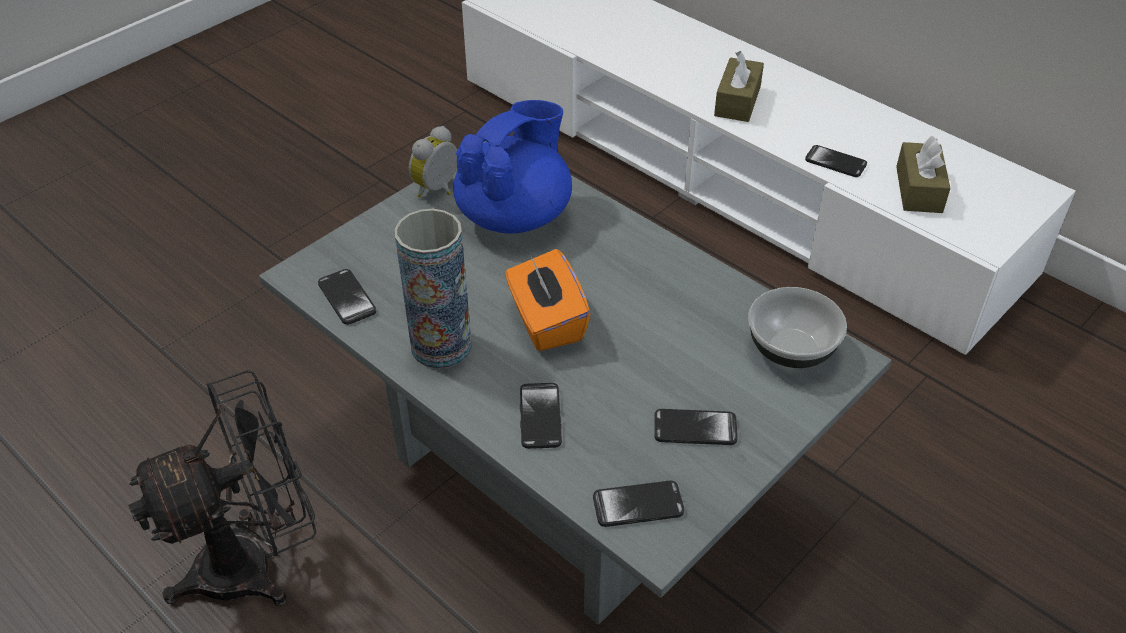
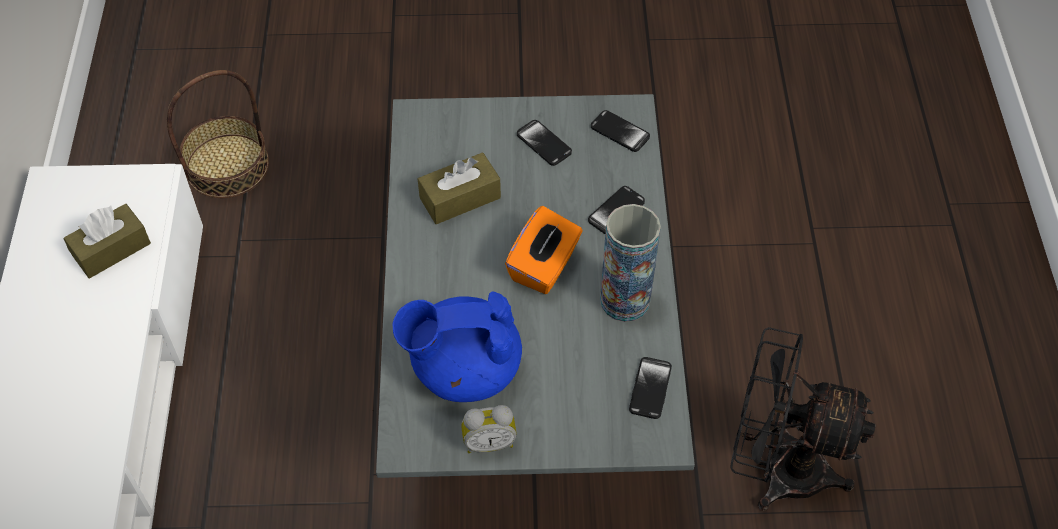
camera: 135 degrees left, 10 degrees up
(737, 101) = (72, 446): brown tissue box -> brown tissue box (460, 198)
(791, 350) = (435, 142): bowl -> none
(835, 162) = (117, 318): phone -> none
(1045, 420) = (227, 165): none -> basket

